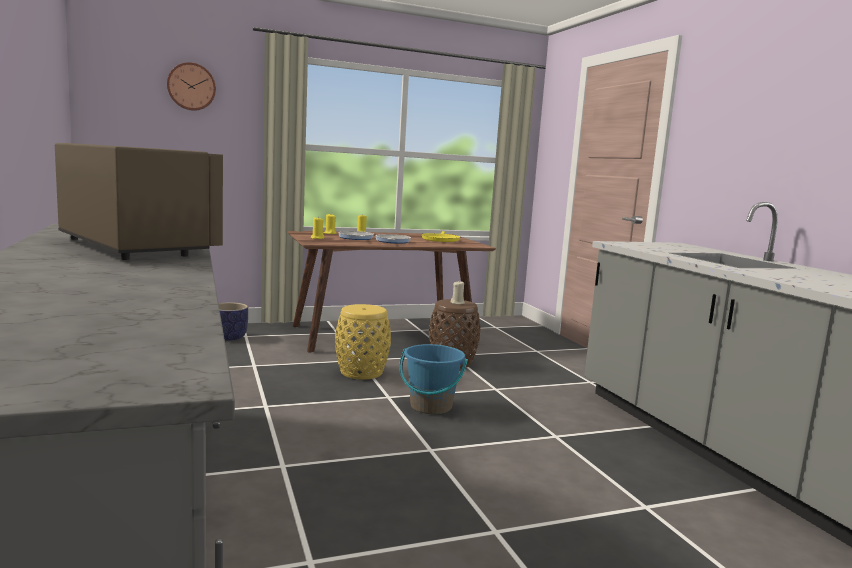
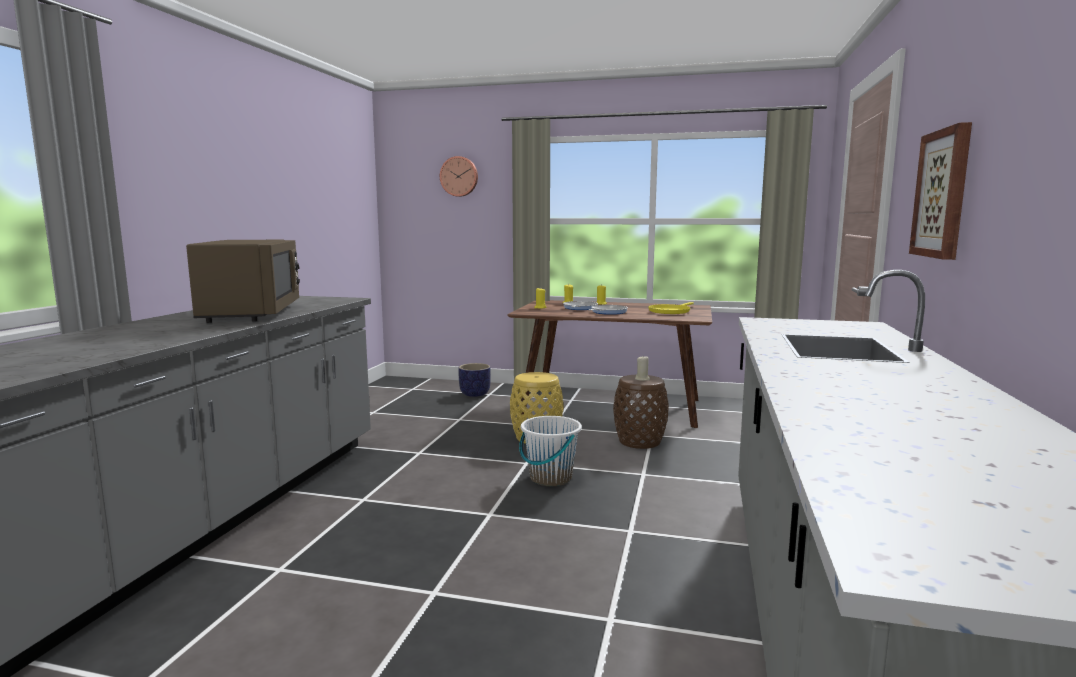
camera: 35 degrees right, 0 degrees up
(430, 406) = (550, 478): blue bucket -> white bucket
(768, 148) = (943, 194): none -> picture

